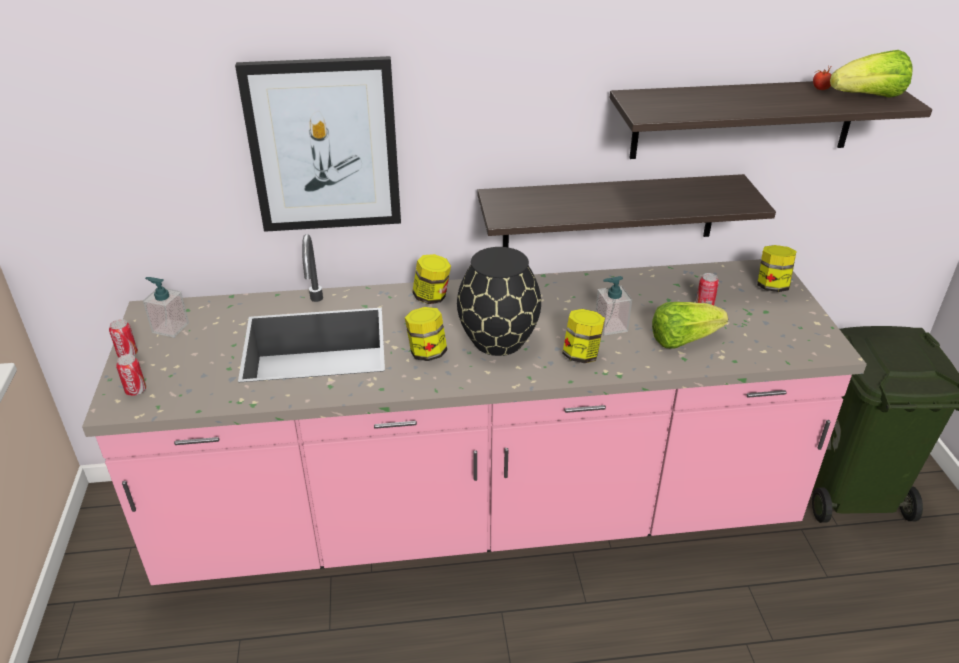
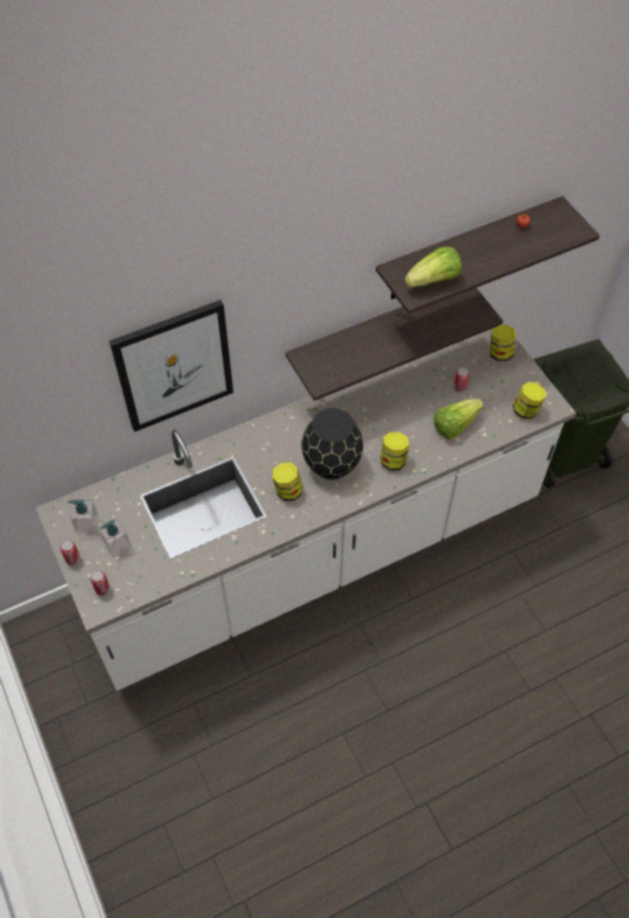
camera: 20 degrees left, 20 degrees up
(432, 297) = (265, 435): jar -> jar (526, 410)
(479, 513) = (314, 553): pink counter -> white counter
(610, 326) = (403, 427): soap dispenser -> soap dispenser (117, 545)
(868, 97) = (556, 230): lettuce -> lettuce (434, 280)

